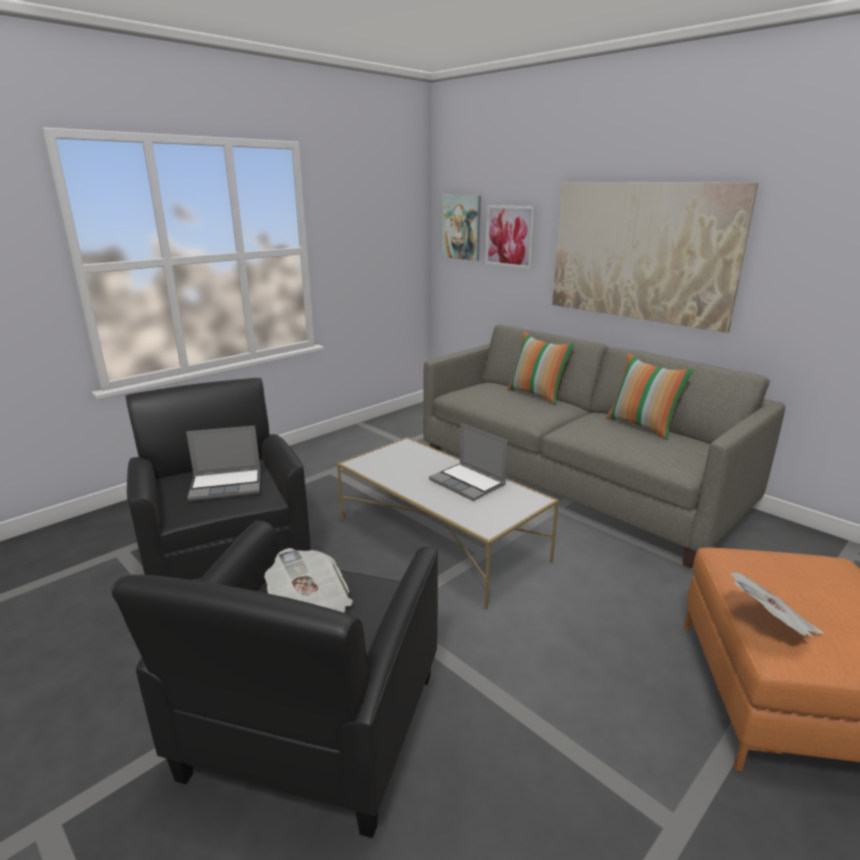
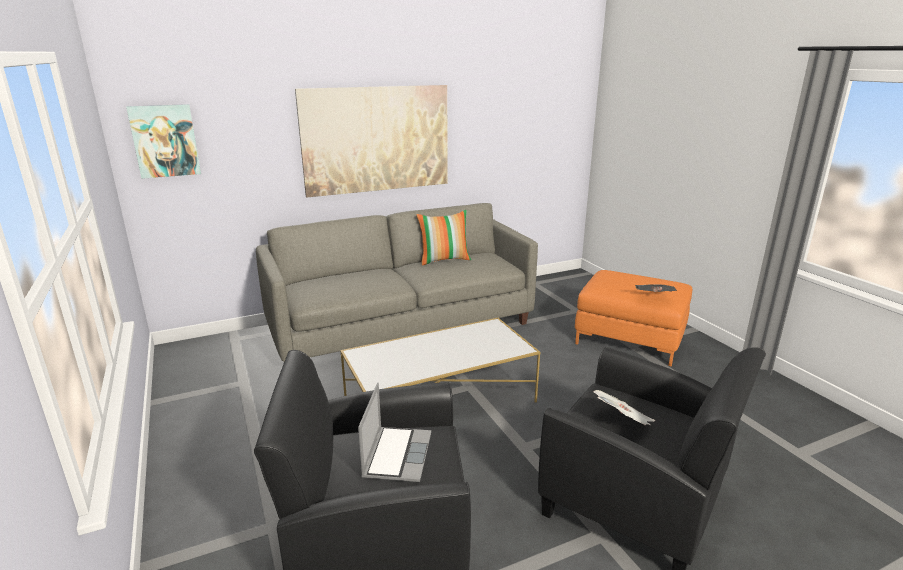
camera: 70 degrees left, 0 degrees up
(468, 483) = (452, 341): laptop -> none
(510, 236) = (240, 142): picture -> none
(537, 395) = (351, 273): pillow -> none

